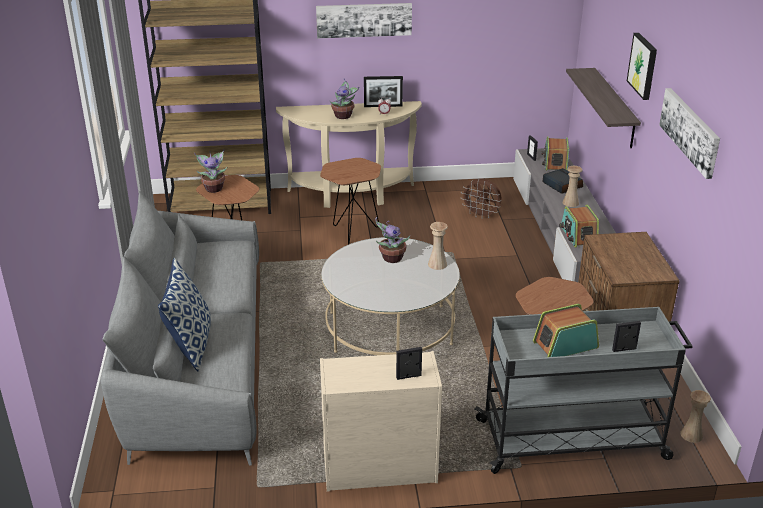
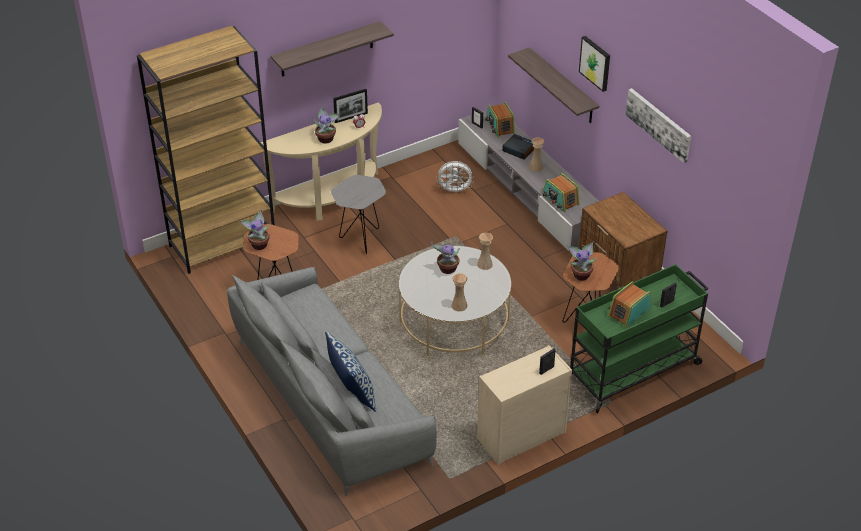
camera: 25 degrees left, 10 degrees up
(352, 232) = (360, 240): brown side table -> grey side table
(364, 20) = (327, 49): picture -> shelf
(481, 215) = (454, 191): brown fan -> white fan
(539, 298) = (581, 274): none -> potted plant
(573, 439) = (633, 370): grey cart -> green cart
(691, 435) = (704, 341): beige vase -> beige vase (459, 305)

